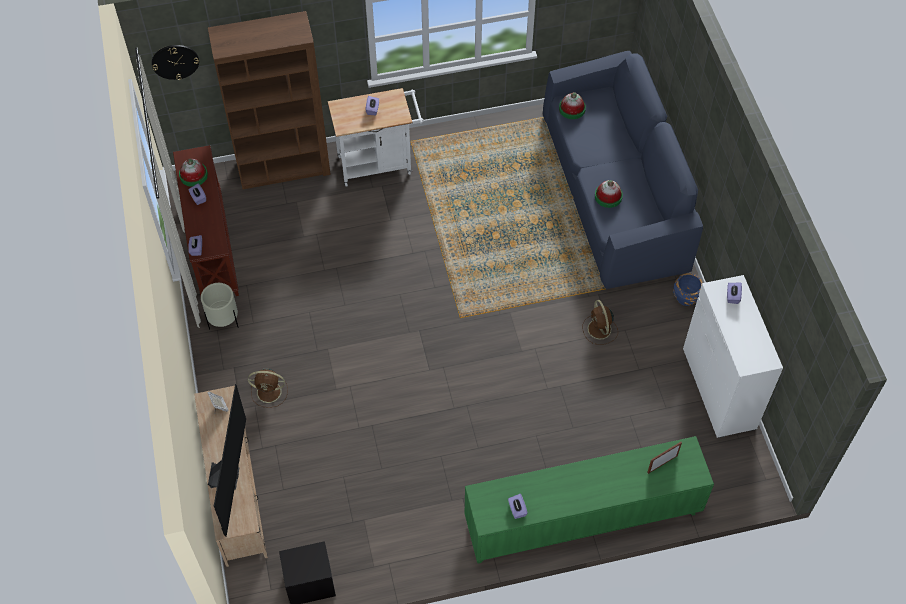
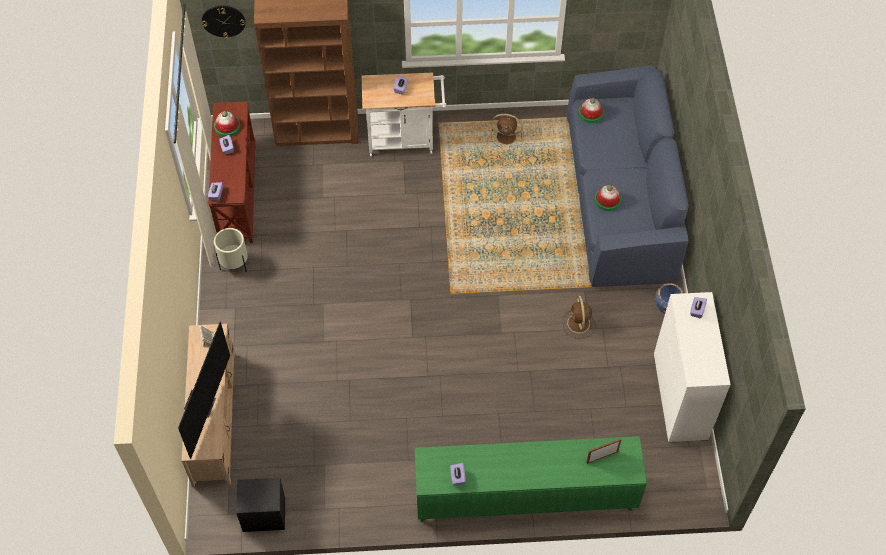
camera: 10 degrees right, 0 degrees up
(270, 392) = (263, 335): brown fan -> brown fan (507, 137)

